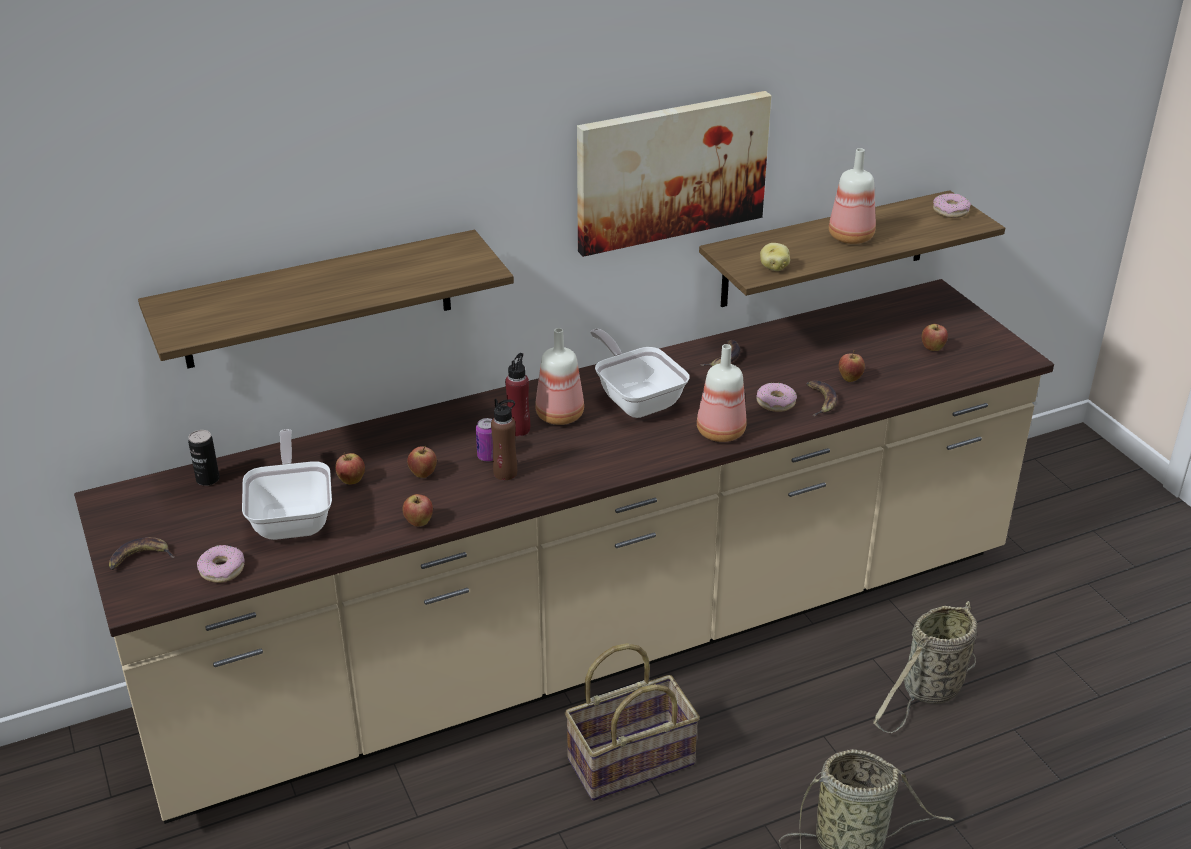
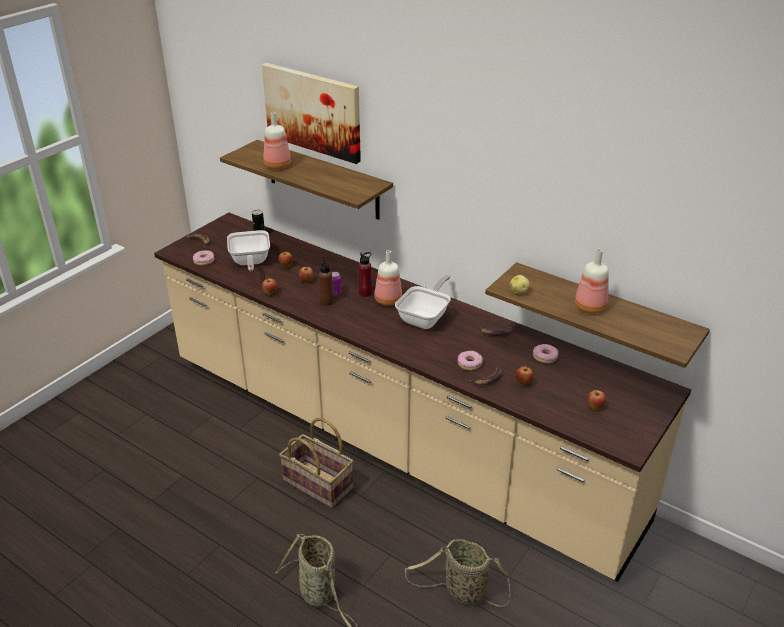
camera: 60 degrees right, 0 degrees up
(293, 517) = (250, 262): frying pan -> frying pan turned 120 degrees clockwise
(671, 171) = (501, 206): picture -> picture (313, 111)
(719, 433) = (420, 353): bottle -> bottle (276, 165)
(950, 211) = (677, 336): donut -> donut (545, 357)

